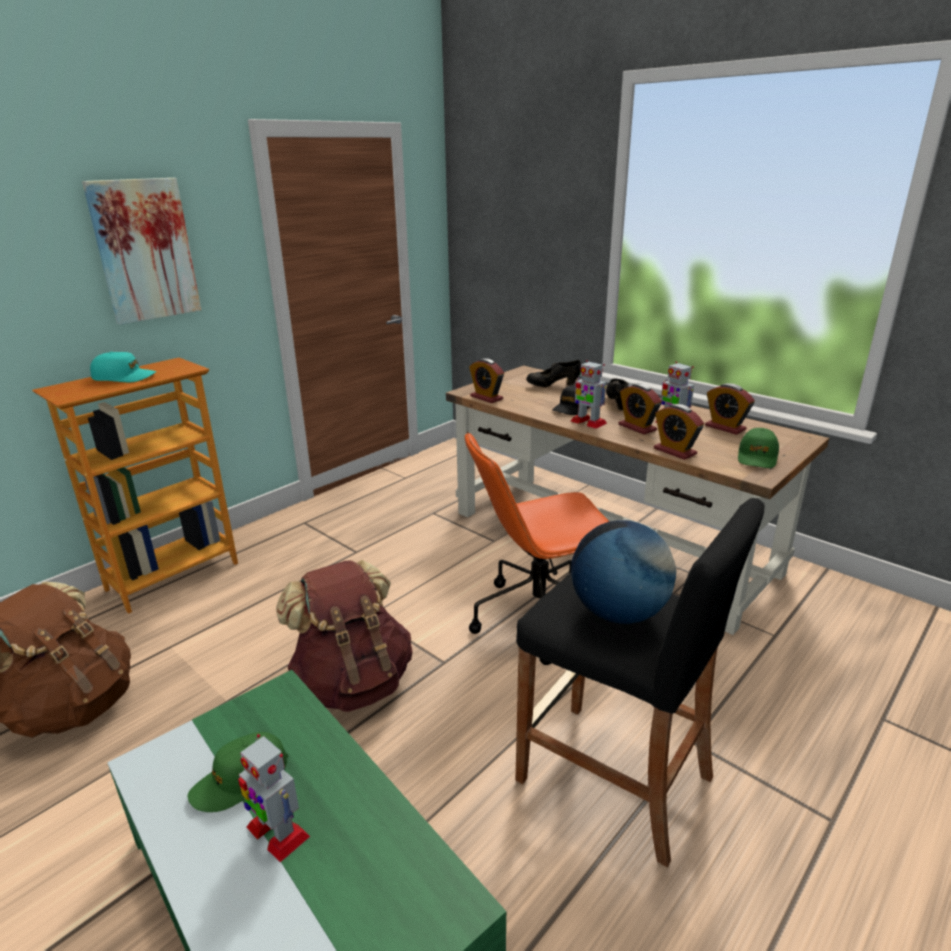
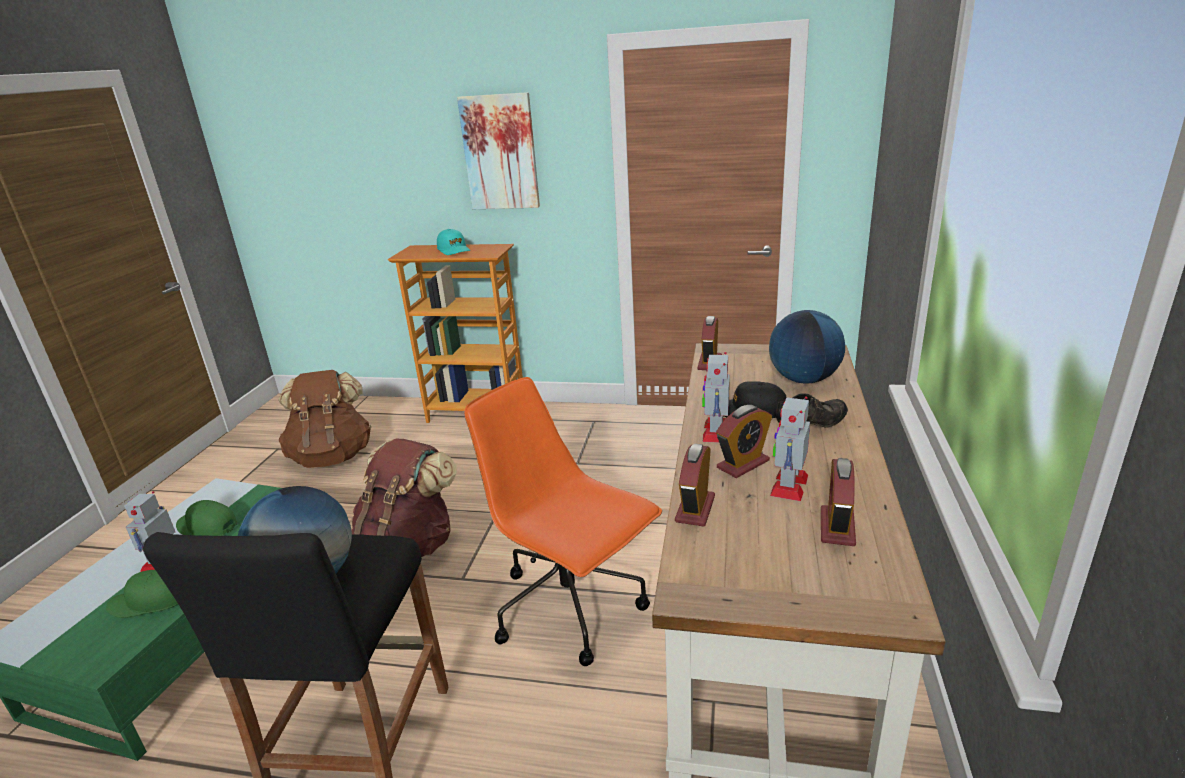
camera: 60 degrees right, 0 degrees up
(553, 386) = (804, 380): black shoe -> globe
(637, 427) = (743, 464): alarm clock -> alarm clock turned 150 degrees counterclockwise
(757, 457) = (754, 579): green cap -> green cap (150, 601)

